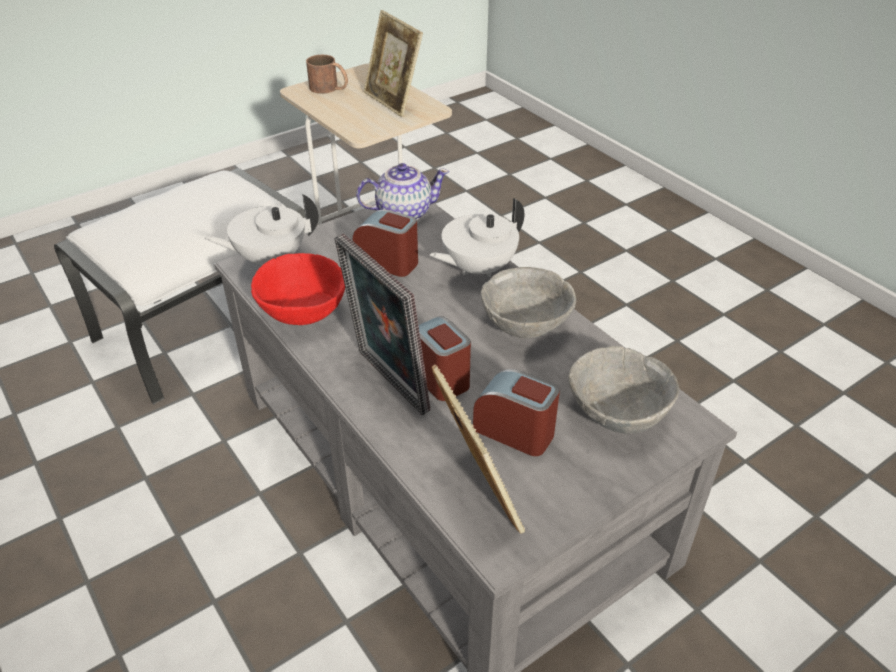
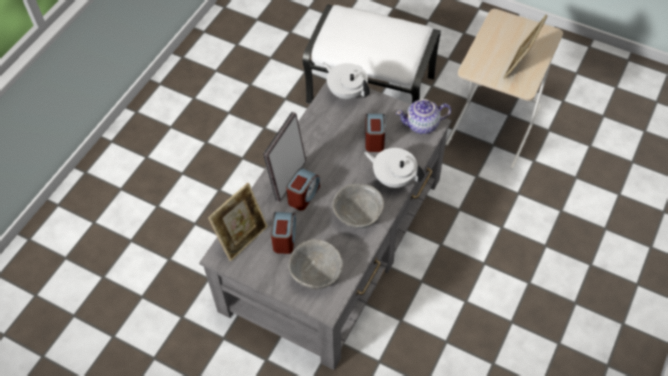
camera: 65 degrees right, 15 degrees up
(302, 312) = (316, 125): red bowl -> none
(329, 88) = (511, 29): brown mug -> none
(403, 212) = (422, 125): teapot -> teapot turned 120 degrees clockwise

